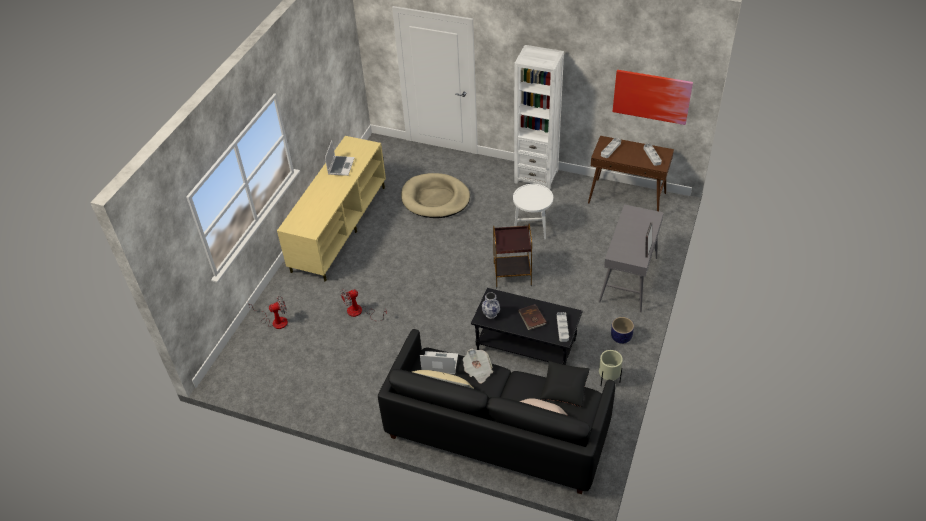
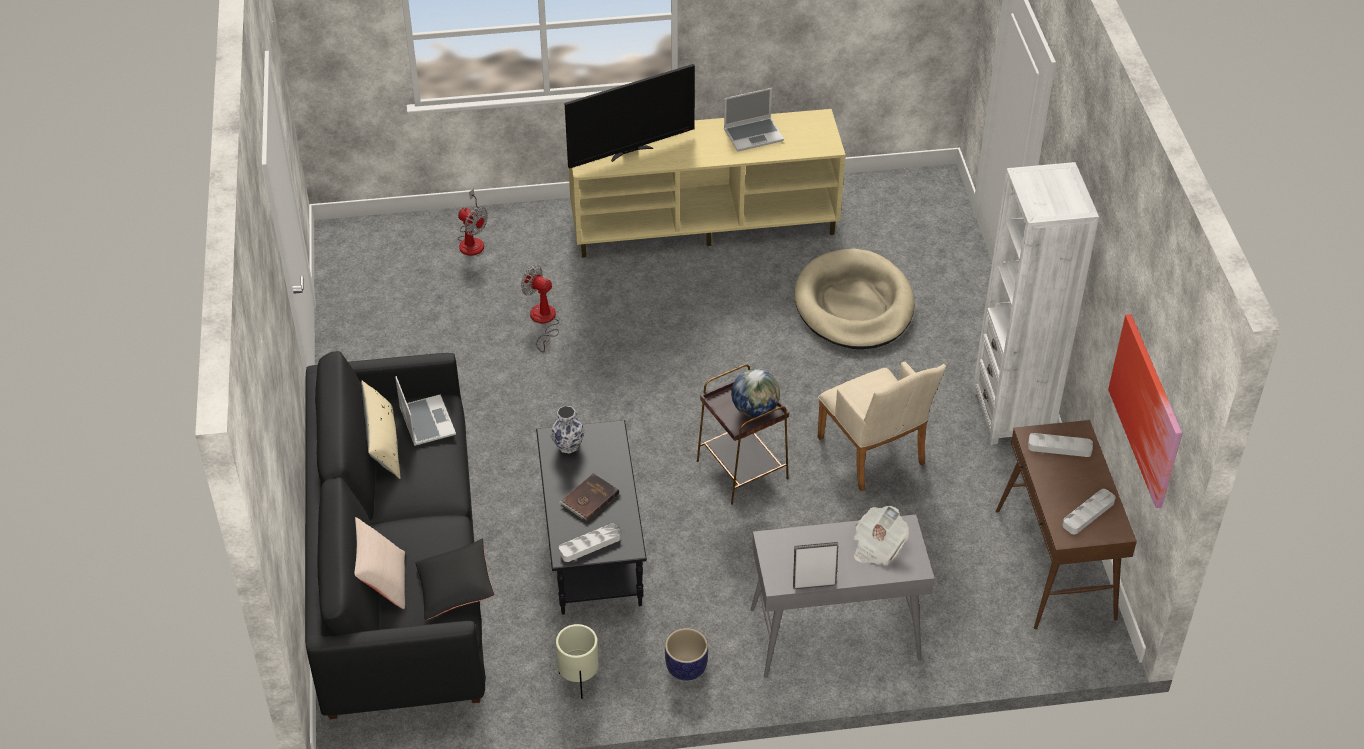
camera: 60 degrees right, 0 degrees up
(315, 212) = (630, 152): none -> television
(478, 371) = (436, 470): newspaper -> newspaper (877, 546)
(516, 237) = (755, 409): none -> globe
(532, 227) = (874, 455): white side table -> beige armchair

